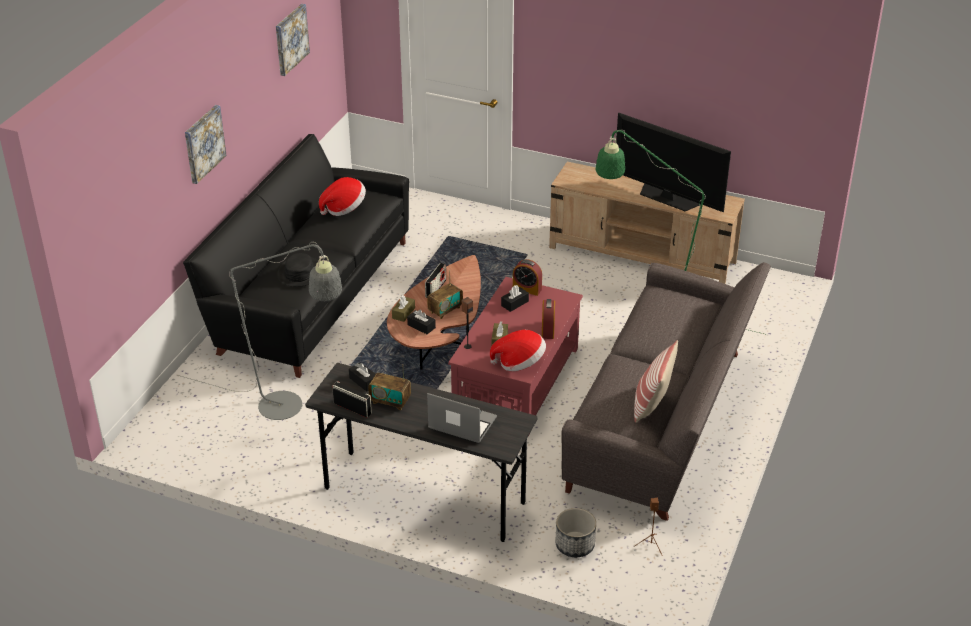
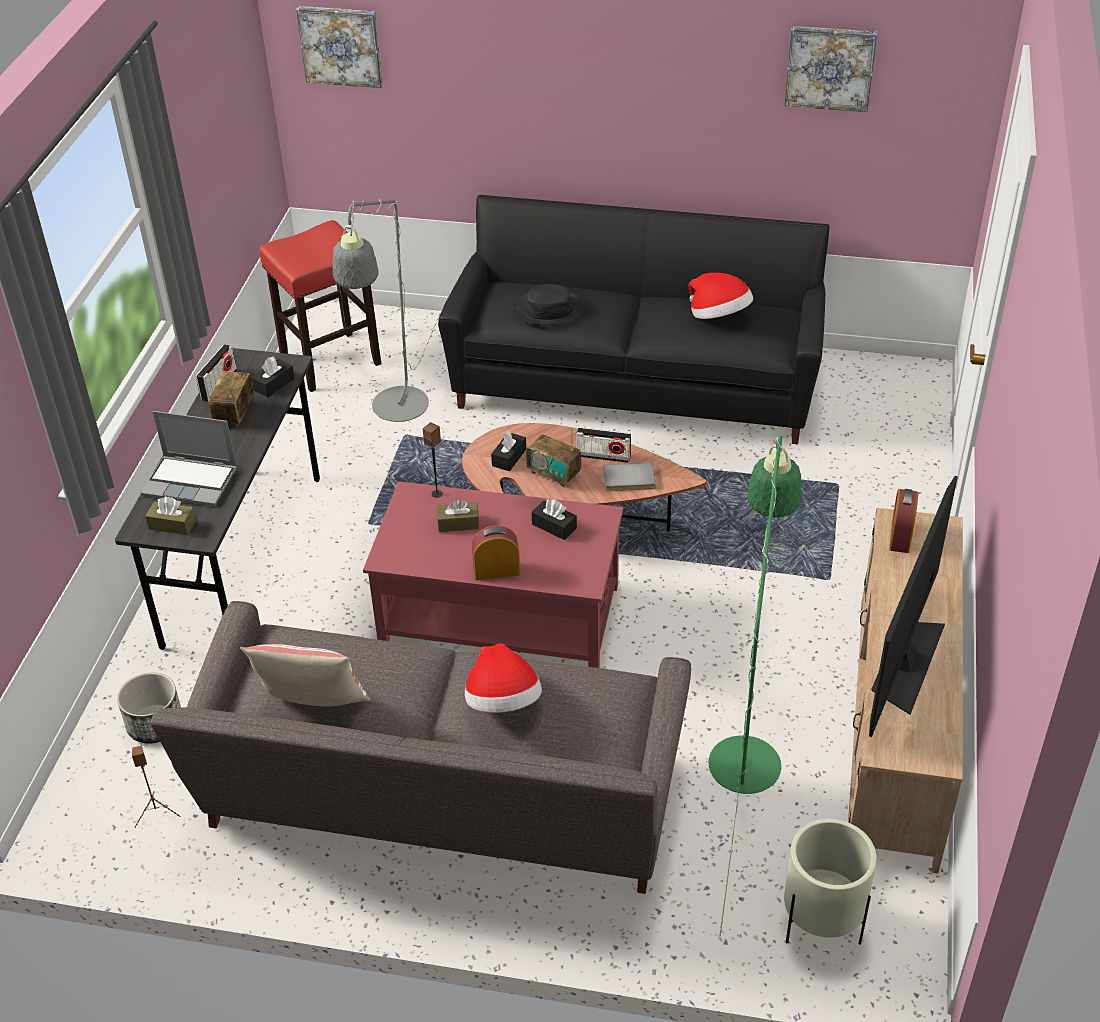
camera: 80 degrees right, 5 degrees up
(203, 143) = (567, 83): picture -> picture (341, 45)
(207, 438) = (329, 362): none -> red stool
(403, 313) = (535, 436): brown tissue box -> brown tissue box (172, 525)
(461, 424) = (192, 482): laptop -> laptop turned 90 degrees clockwise
(462, 282) = (629, 480): none -> grey book
(519, 363) = (409, 551): hat -> hat (503, 702)
(527, 289) = (596, 534): alarm clock -> alarm clock (900, 536)
(762, 302) = (821, 925): none -> beige planter

